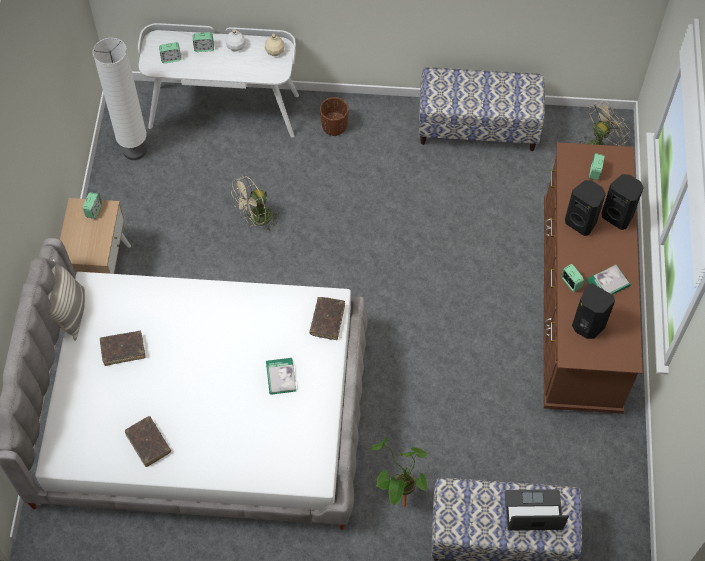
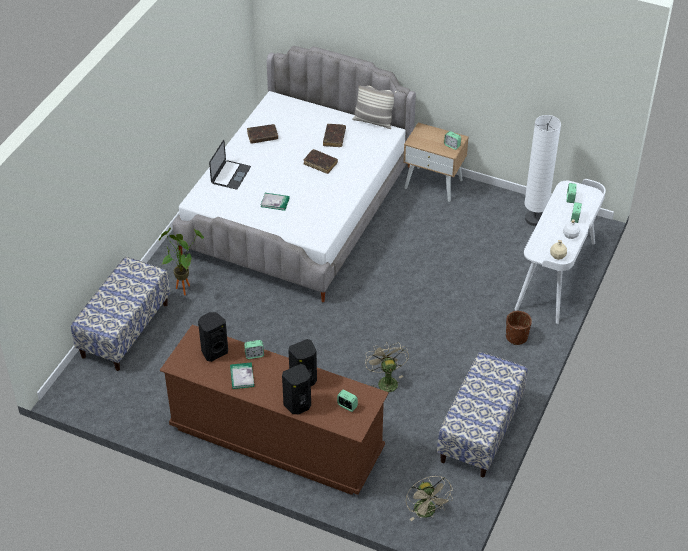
camera: 110 degrees right, 15 degrees down
(256, 219) = (443, 270): beige fan -> beige fan (385, 381)
(327, 320) = (305, 234): brown book -> brown book (320, 164)
(533, 511) = (113, 310): laptop -> laptop (230, 175)

